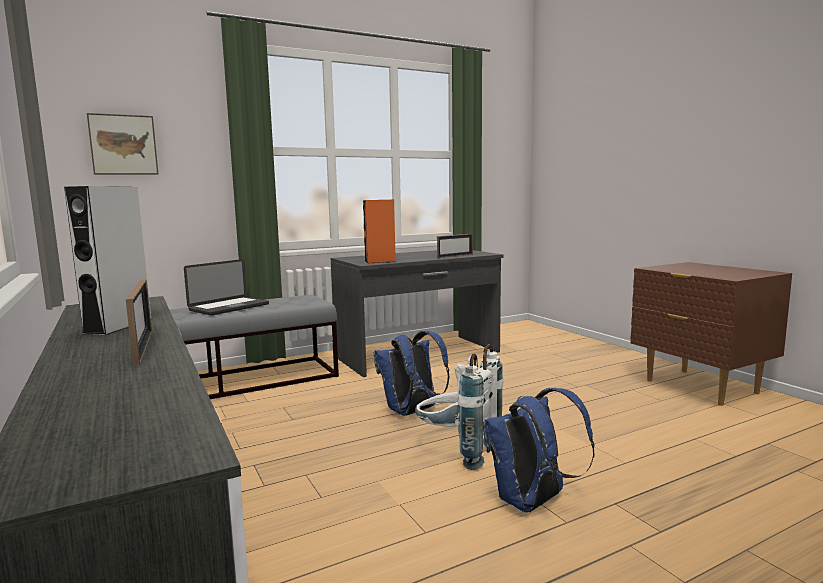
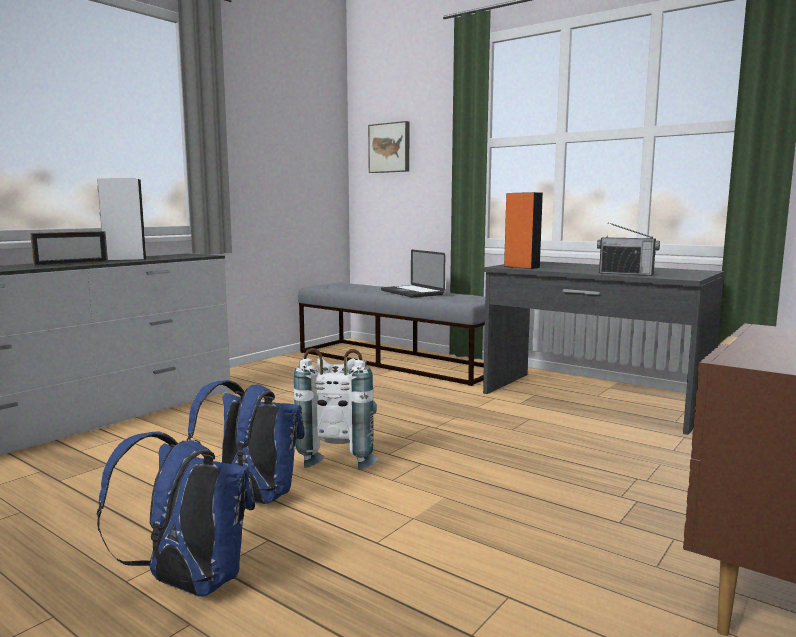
camera: 65 degrees right, 0 degrees up
(229, 307) = (412, 292): laptop -> laptop turned 45 degrees clockwise
(411, 412) = (415, 425): blue backpack -> blue backpack (188, 584)
(455, 256) = (626, 274): picture frame -> radio

